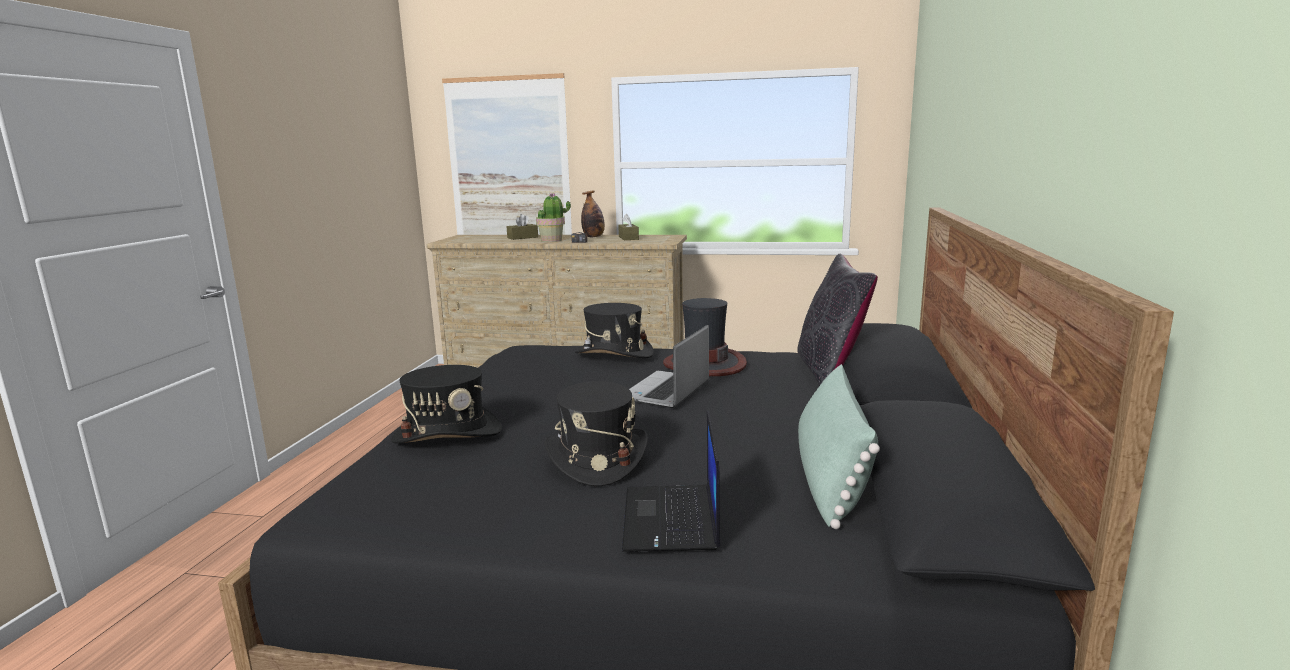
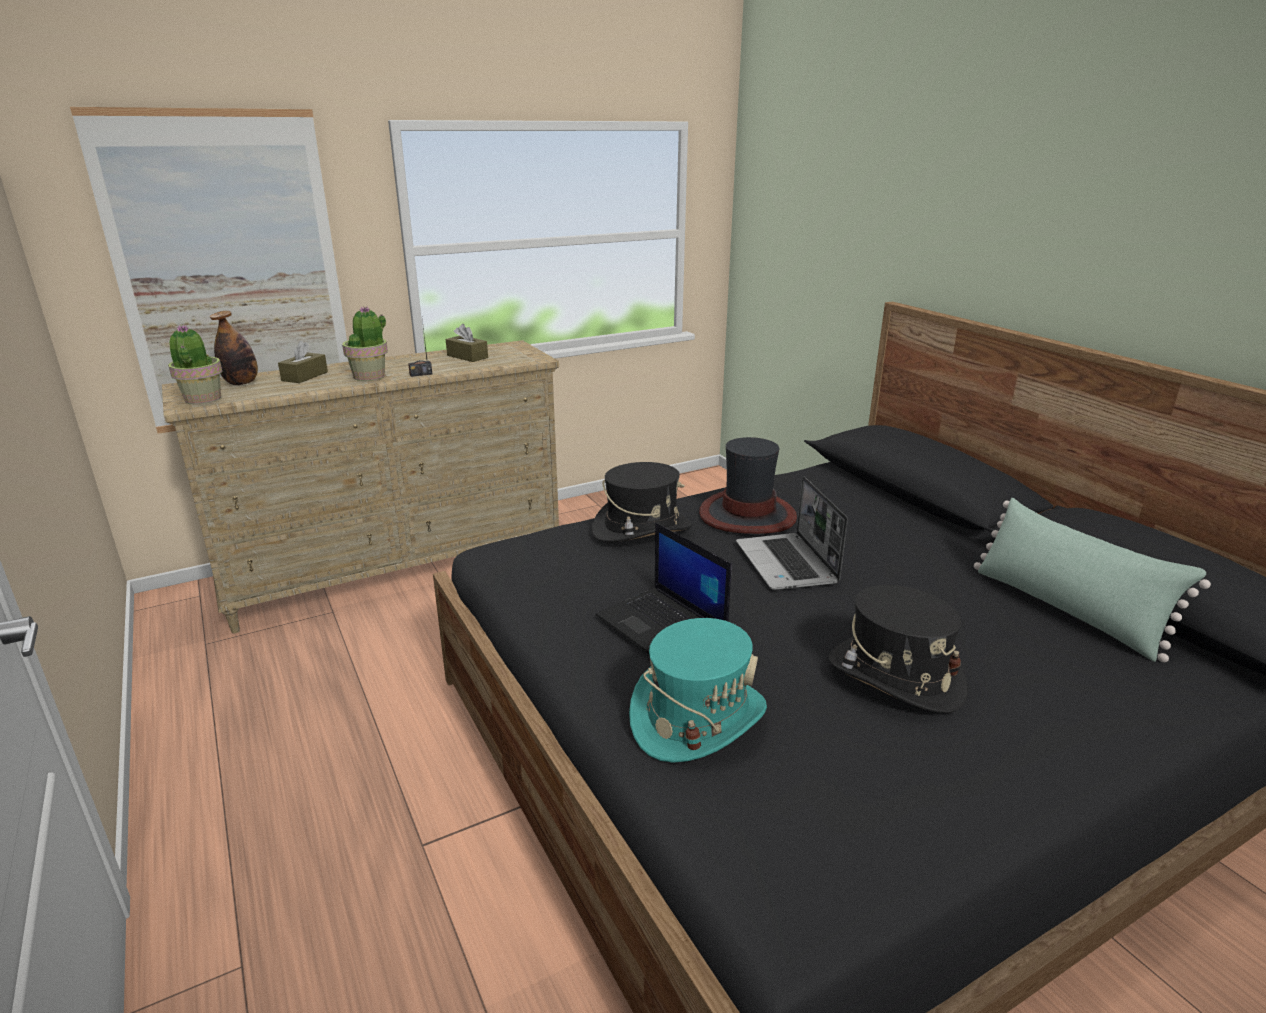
camera: 40 degrees left, 10 degrees up
(447, 434) = (697, 717): black hat -> turquoise hat
(456, 240) = (202, 399): none -> potted plant
(593, 237) = (412, 360): bottle -> bottle (241, 383)
(672, 519) = (1071, 713): laptop -> laptop (663, 626)
(830, 371) = (856, 490): black pillow -> none

